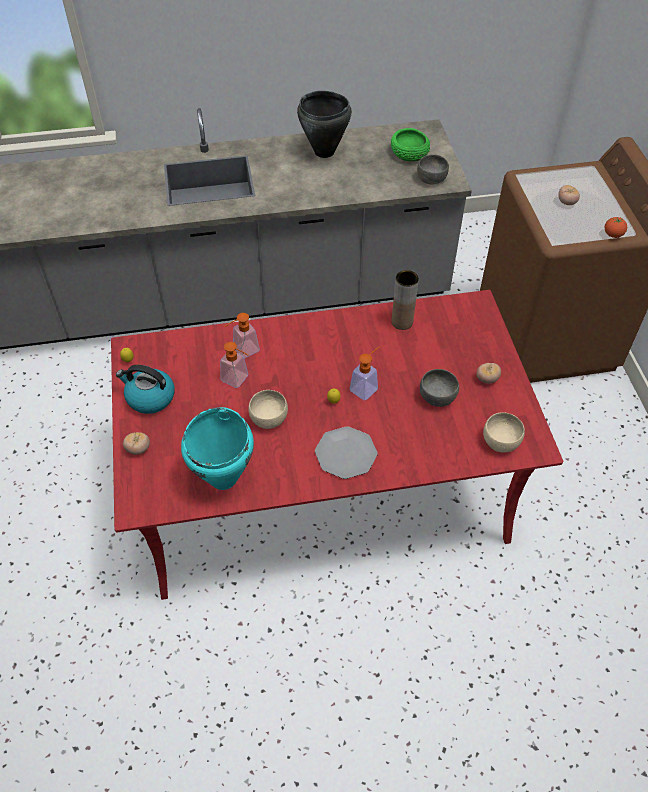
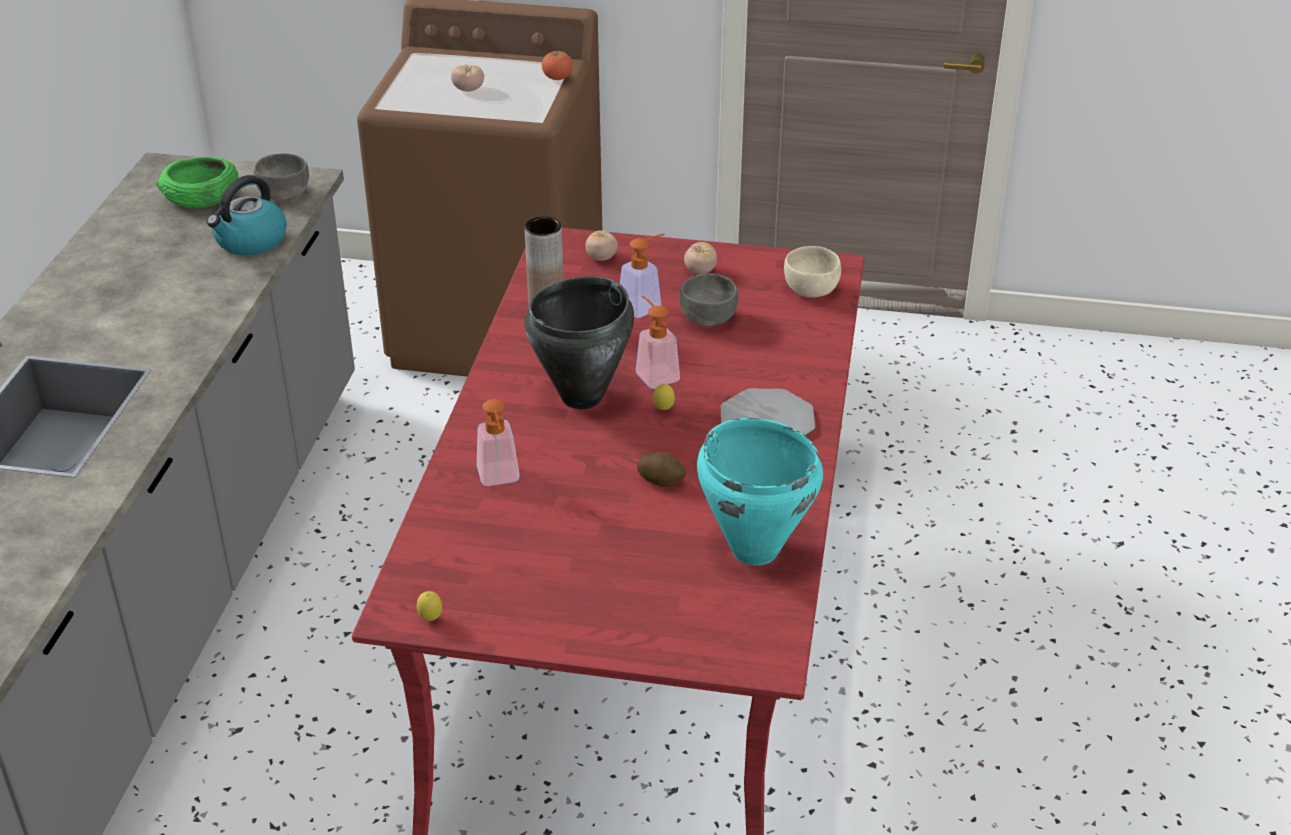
camera: 70 degrees left, 15 degrees down
(138, 449) = (647, 638): tomato -> tomato (601, 258)
(150, 397) = (537, 605): kettle -> kettle (250, 241)
(238, 380) = (561, 495): soap dispenser -> soap dispenser (645, 305)
(268, 419) = (661, 480): beige bowl -> potato
(324, 152) = (110, 273): black cooking pot -> black cooking pot (583, 397)

